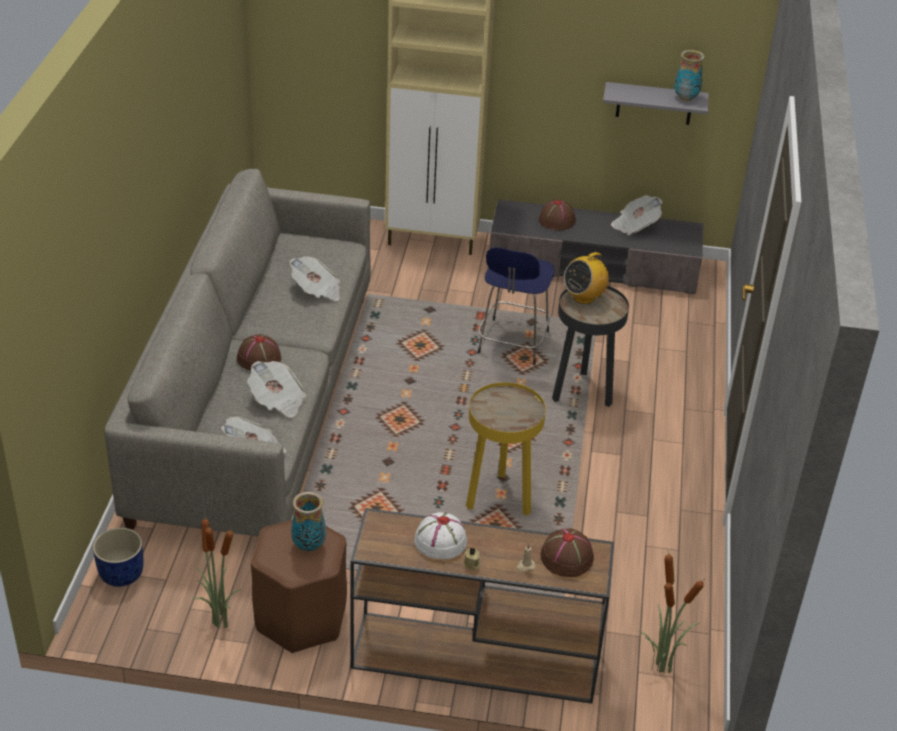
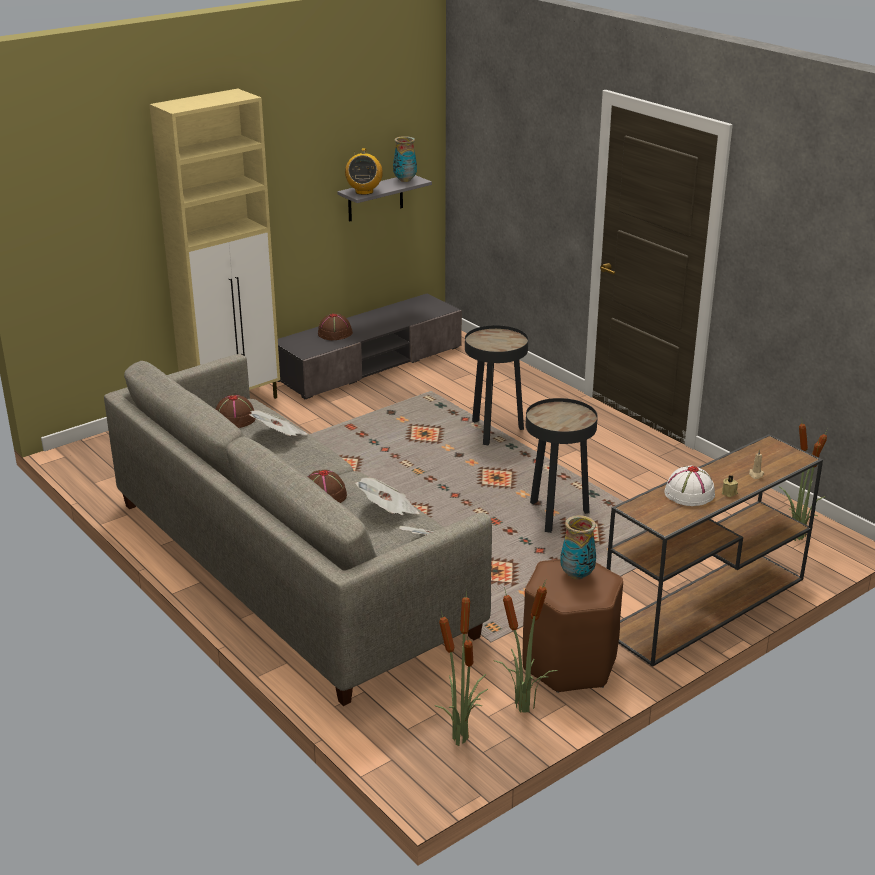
camera: 45 degrees left, 10 degrees down
(121, 573) = (396, 735): blue planter -> none
(152, 608) = (461, 737): none -> potted plant
(499, 499) = (556, 516): yellow side table -> black side table
(512, 344) = (401, 431): blue stool -> none
(567, 557) = (765, 456): brown hat -> brown hat (235, 418)
(584, 297) = (482, 340): radio -> radio (364, 191)
(635, 226) = (390, 313): newspaper -> none

